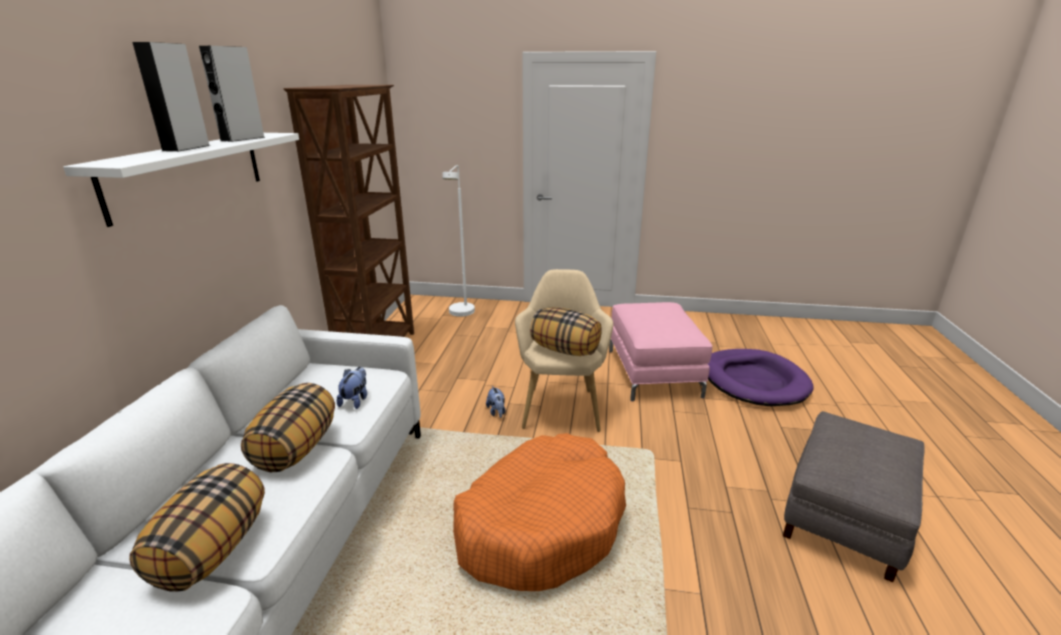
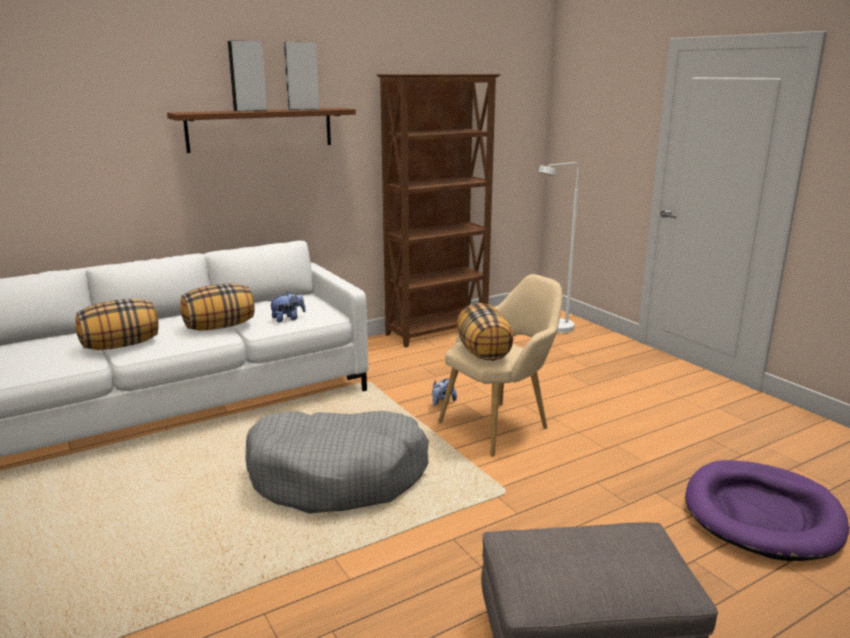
camera: 50 degrees right, 5 degrees down
(188, 173) = (260, 129): white shelf -> brown shelf
(540, 524) = (338, 476): orange dog bed -> grey dog bed
(653, 372) = (646, 448): pink ottoman -> none

